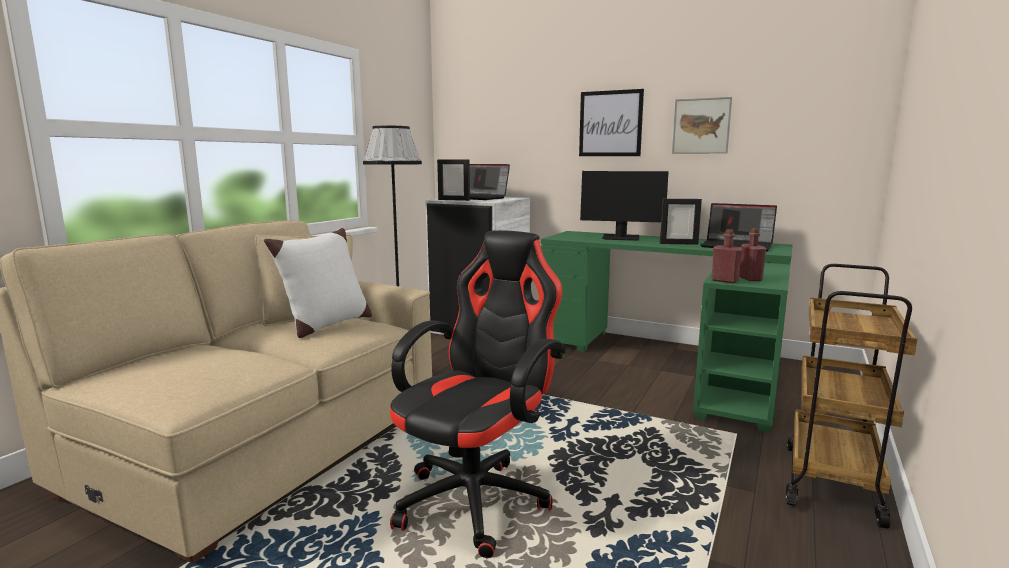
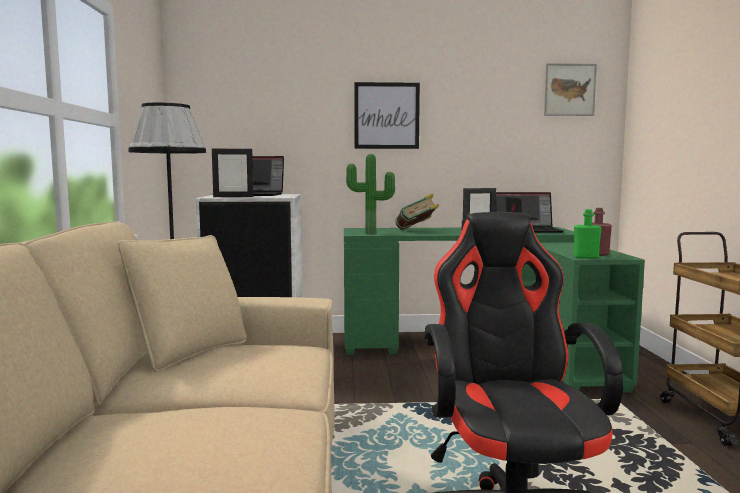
camera: 30 degrees left, 5 degrees down
(326, 325) = (244, 357): white pillow -> none
(568, 238) = (370, 234): none -> potted plant
(621, 238) = (416, 230): monitor -> book
(701, 126) = (475, 121): picture -> picture (569, 90)
(724, 281) = (586, 257): red bottle -> green bottle

